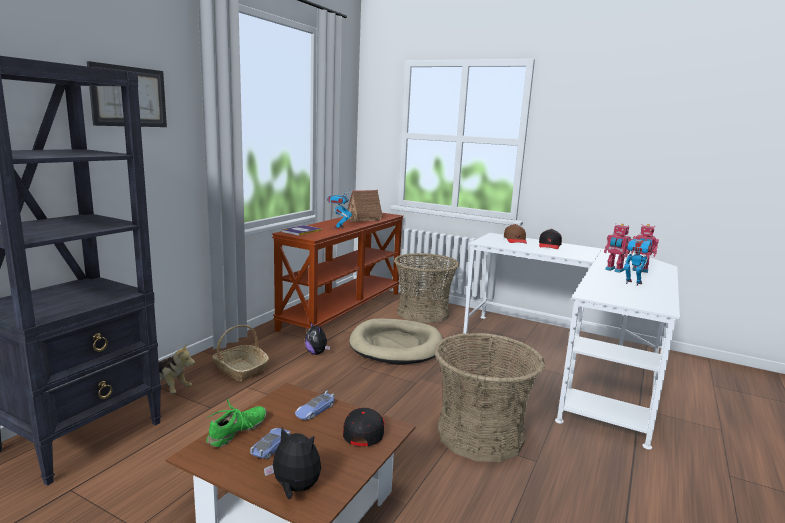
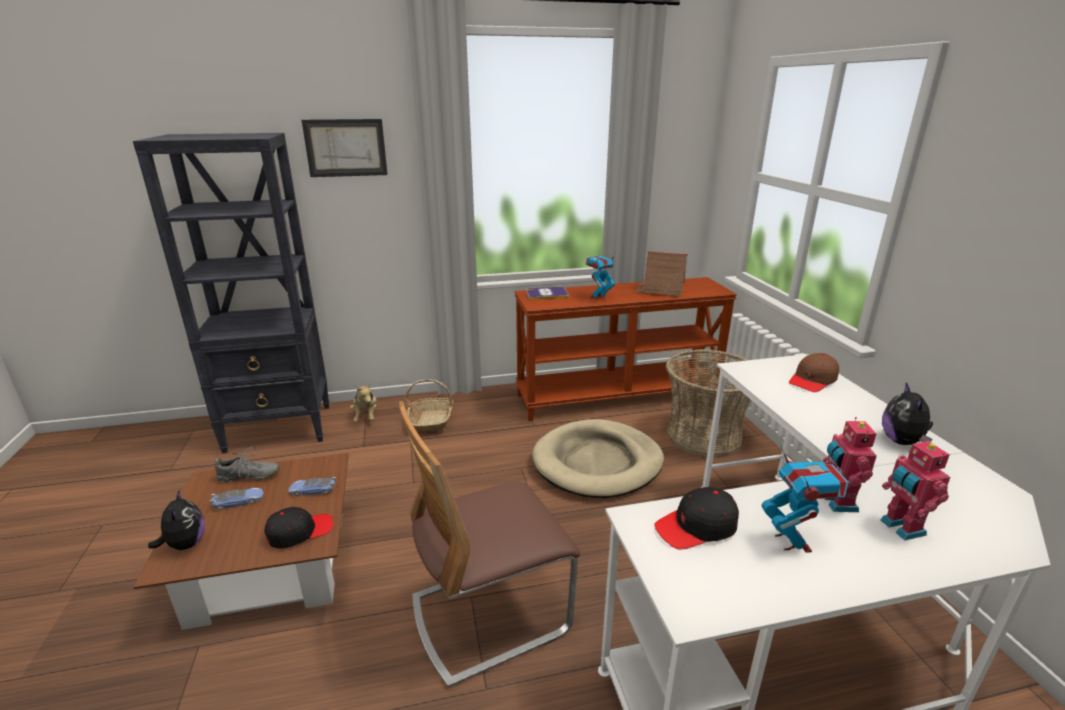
camera: 50 degrees right, 10 degrees up
(238, 432) = (248, 477): green shoe -> grey shoe
(317, 353) = (511, 434): plush toy -> plush toy (902, 441)
(480, 435) = (489, 615): basket -> chair
(549, 245) = (852, 409): black cap -> black cap (696, 527)

